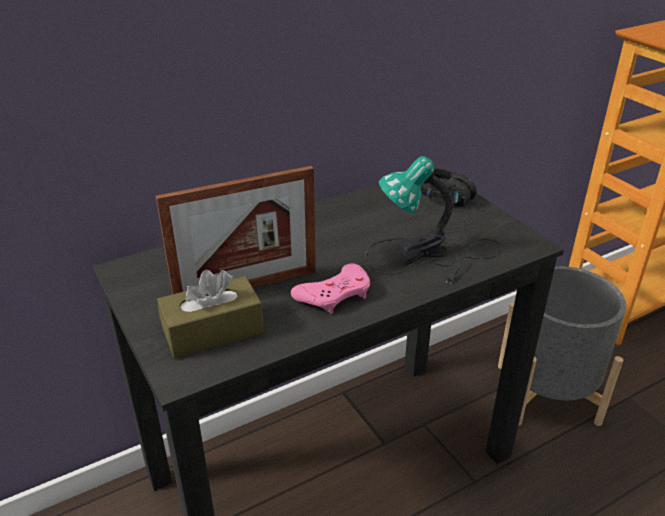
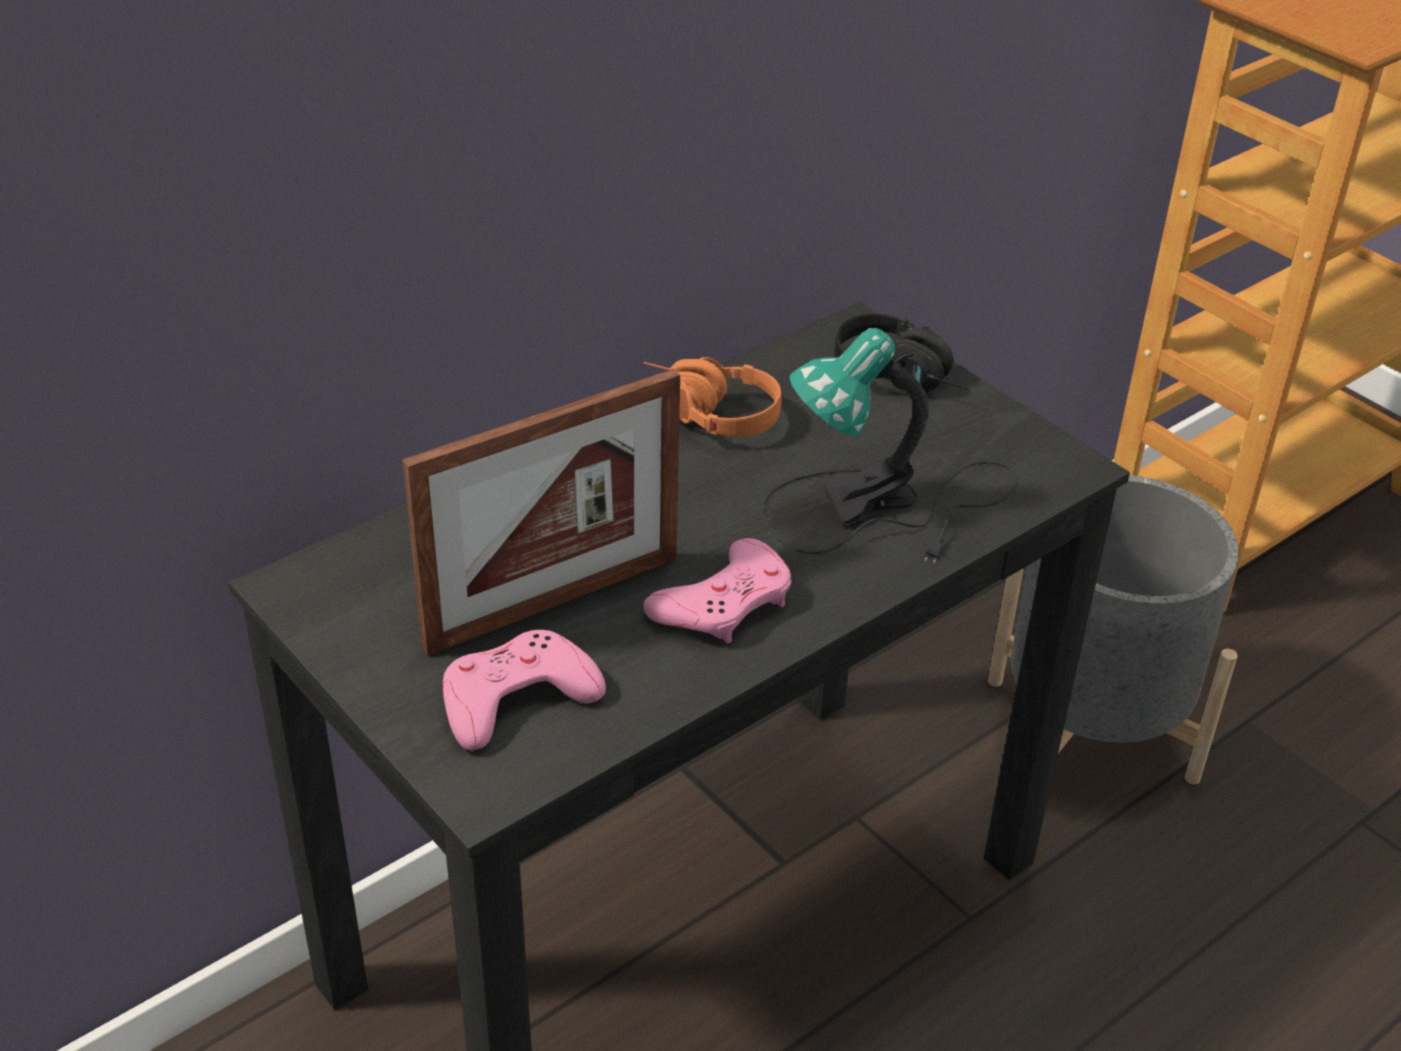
camera: 10 degrees left, 5 degrees up
(213, 331) = (516, 698): brown tissue box -> pink game controller
(347, 209) = (704, 414): none -> orange headphones

